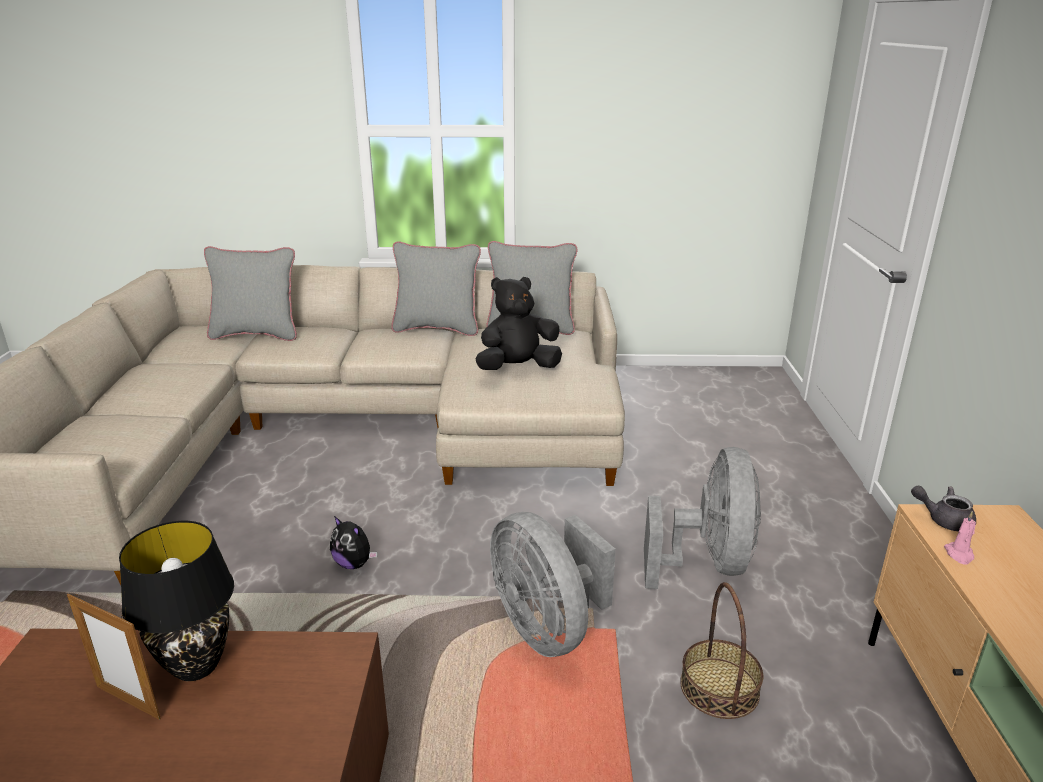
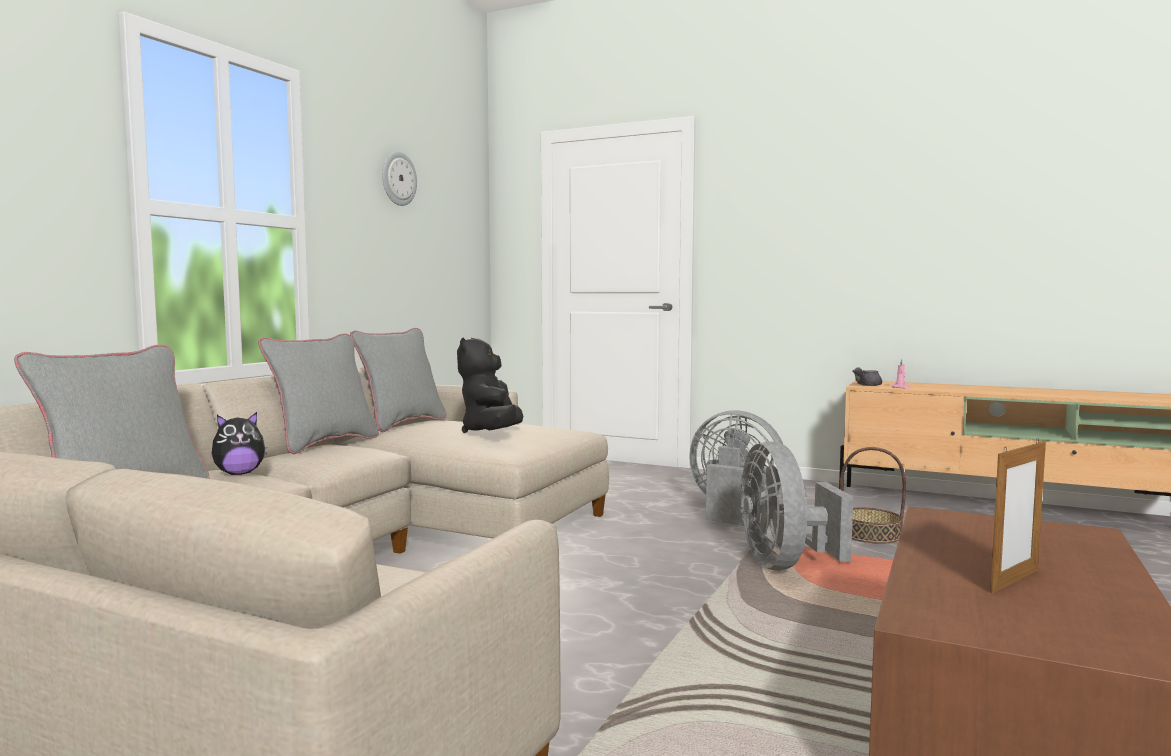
camera: 65 degrees left, 20 degrees down
(197, 665) = (954, 556): black table lamp -> none
(354, 564) = (626, 621): plush toy -> plush toy (239, 474)
(548, 628) = (784, 564): grey fan -> grey fan turned 90 degrees clockwise
(649, 70) = (398, 179): none -> wall clock

